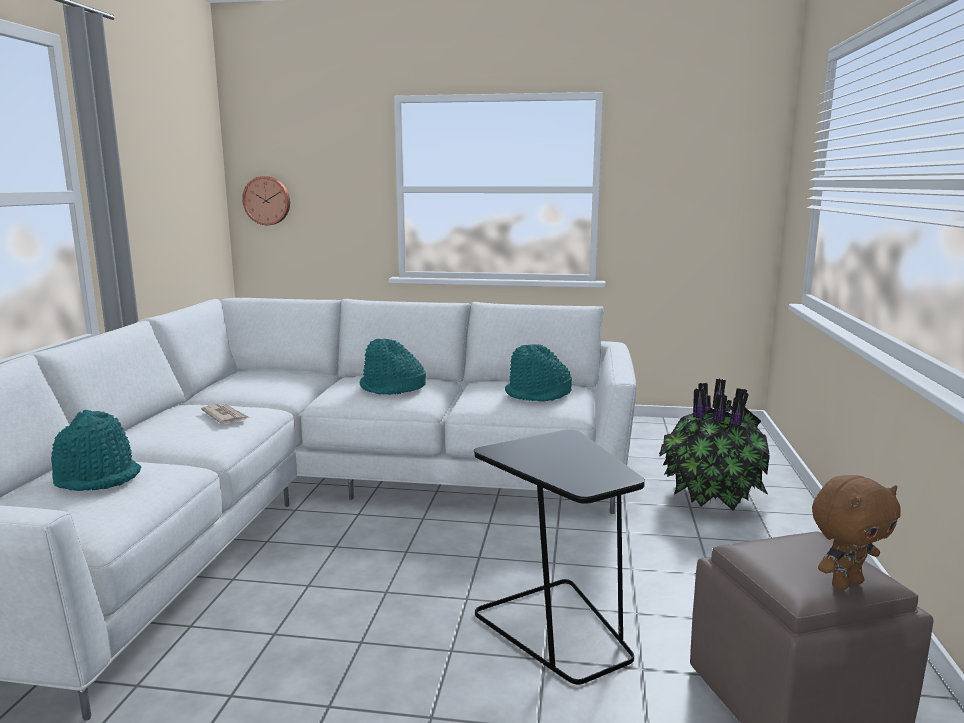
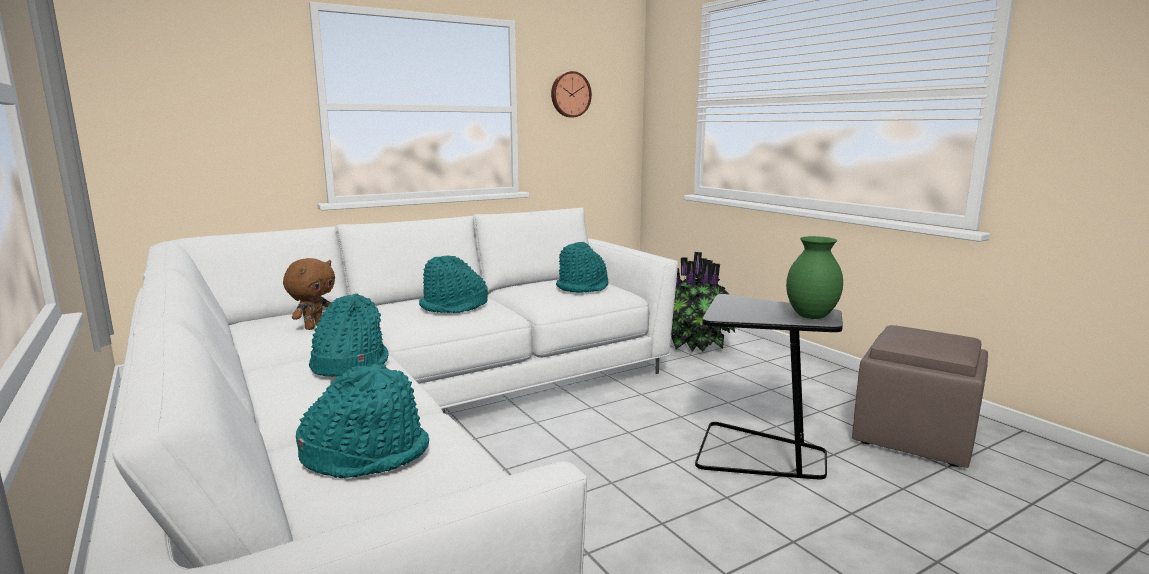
camera: 40 degrees left, 0 degrees up
(225, 416) = (349, 365): newspaper -> turquoise hat
(267, 200) = (140, 118): wall clock -> wall clock (570, 94)
(585, 477) = (811, 316): none -> green vase
(845, 583) = (960, 343): brown plush toy -> brown plush toy (314, 327)

